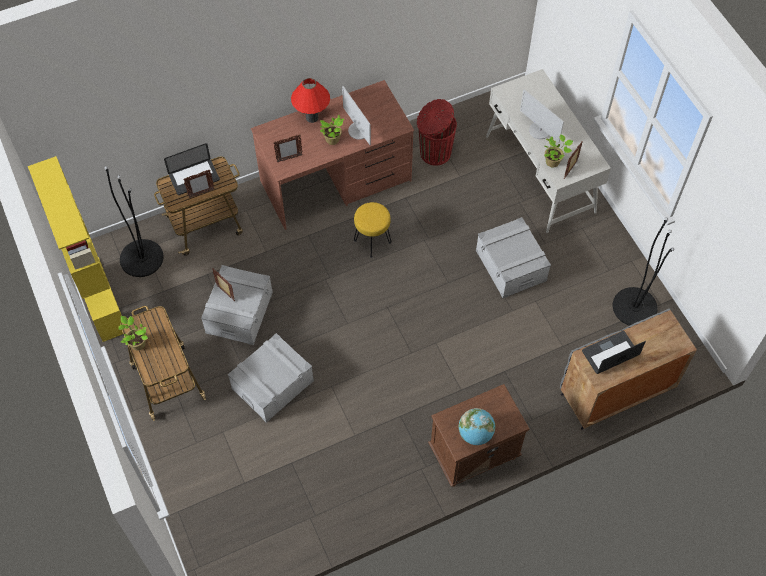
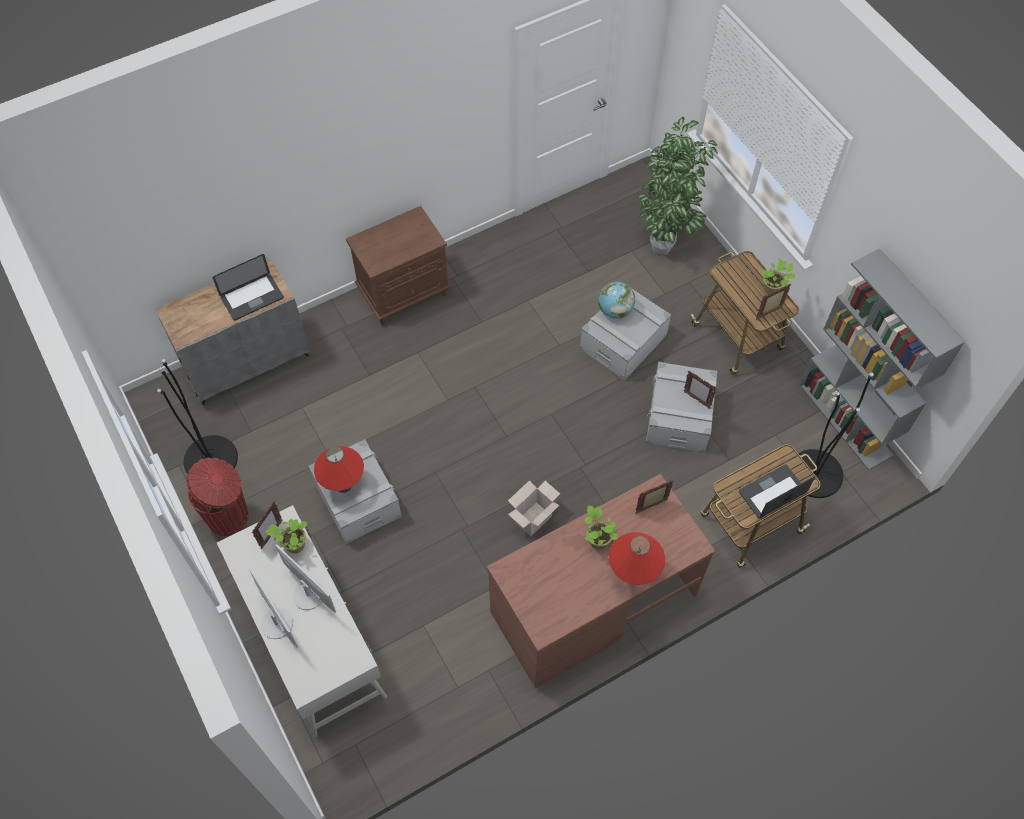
camera: 175 degrees right, 0 degrees up
(100, 298) = (846, 420): yellow bookcase -> grey bookcase
(201, 193) = (756, 472): picture frame -> picture frame (769, 314)
(211, 484) = (664, 247): none -> potted plant
(359, 131) = (563, 558): monitor -> monitor (277, 623)
(372, 242) = (533, 517): yellow stool -> cardboard box
(434, 153) = (461, 661): red trash can -> red trash can (229, 516)
(475, 434) = (400, 229): globe -> globe (615, 310)
(521, 247) = (343, 485): none -> red table lamp

